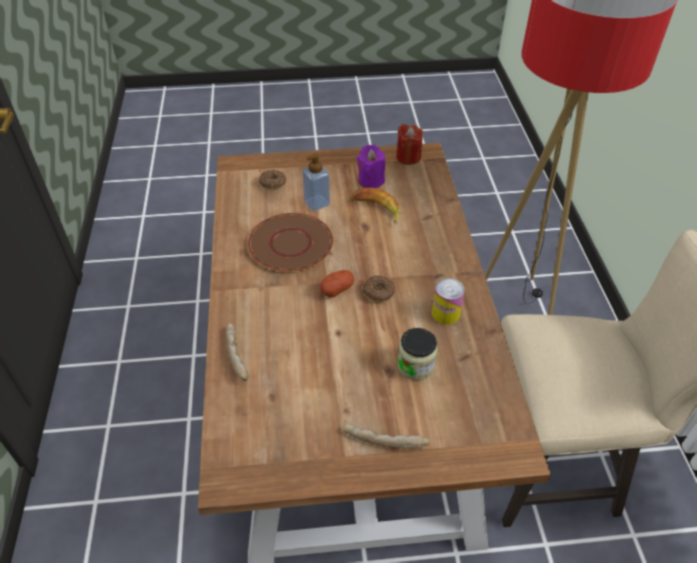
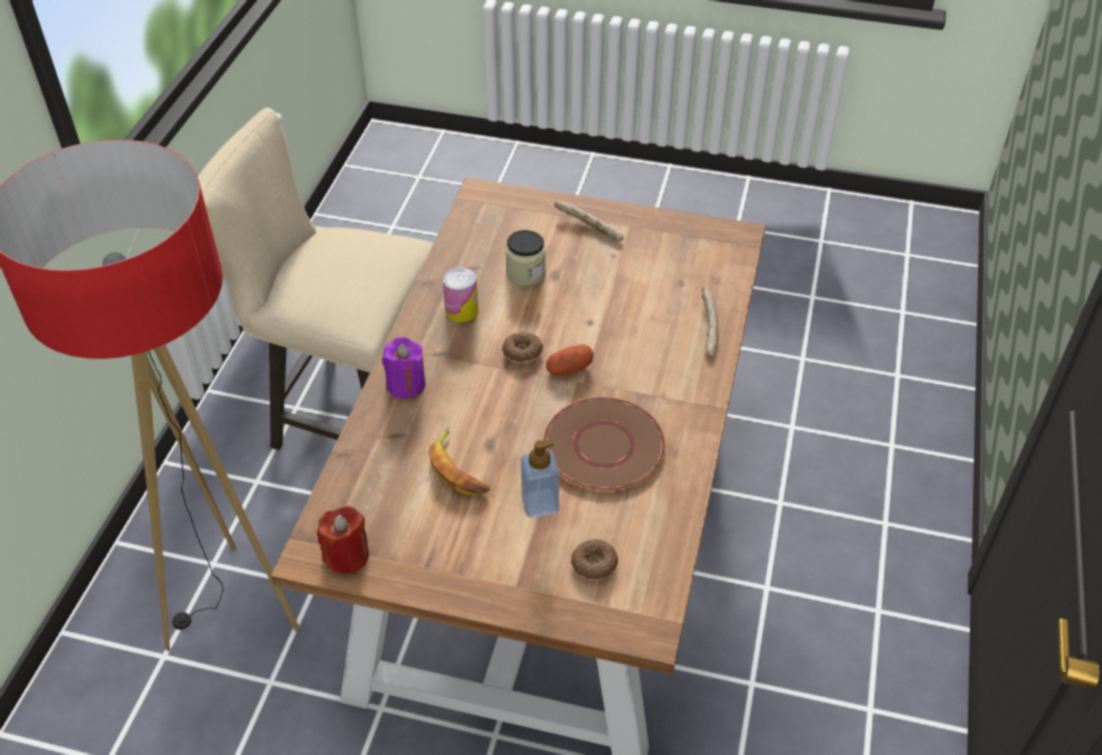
camera: 160 degrees left, 0 degrees up
(371, 180) = (436, 524): purple candle -> purple candle (406, 384)

